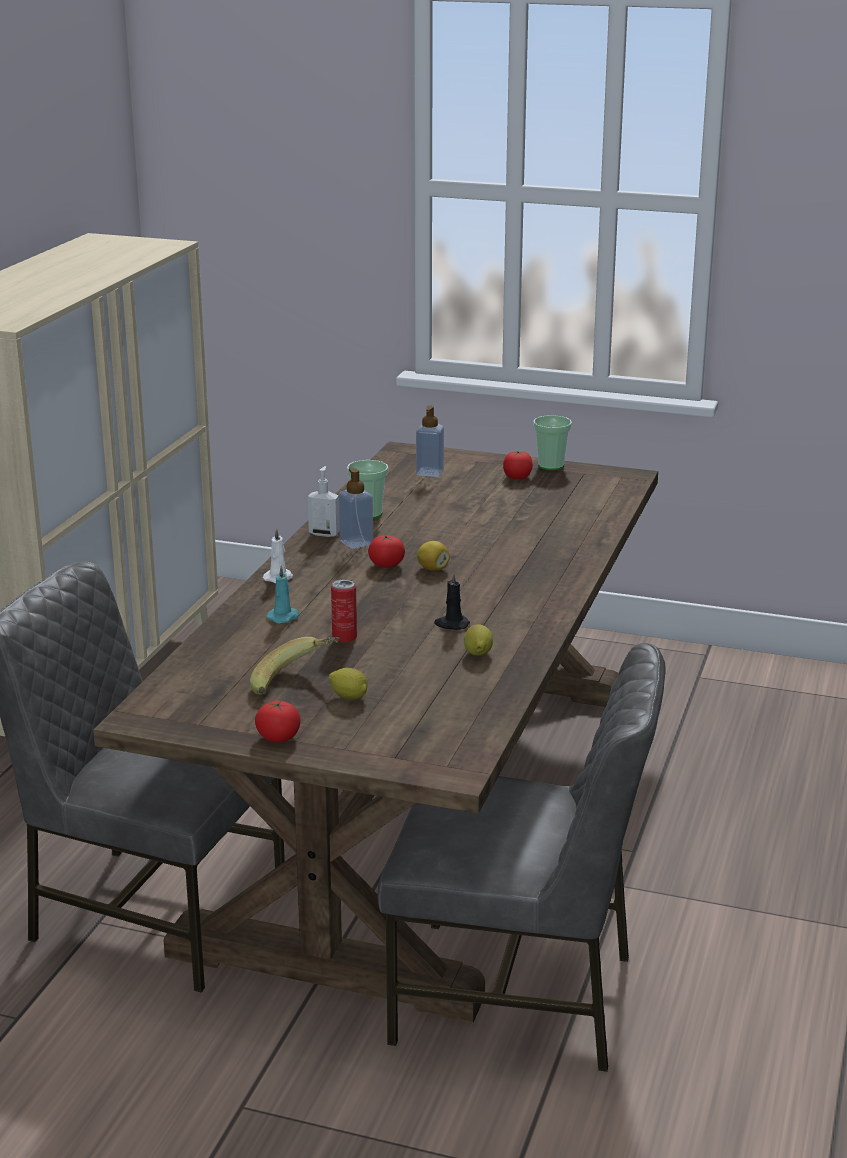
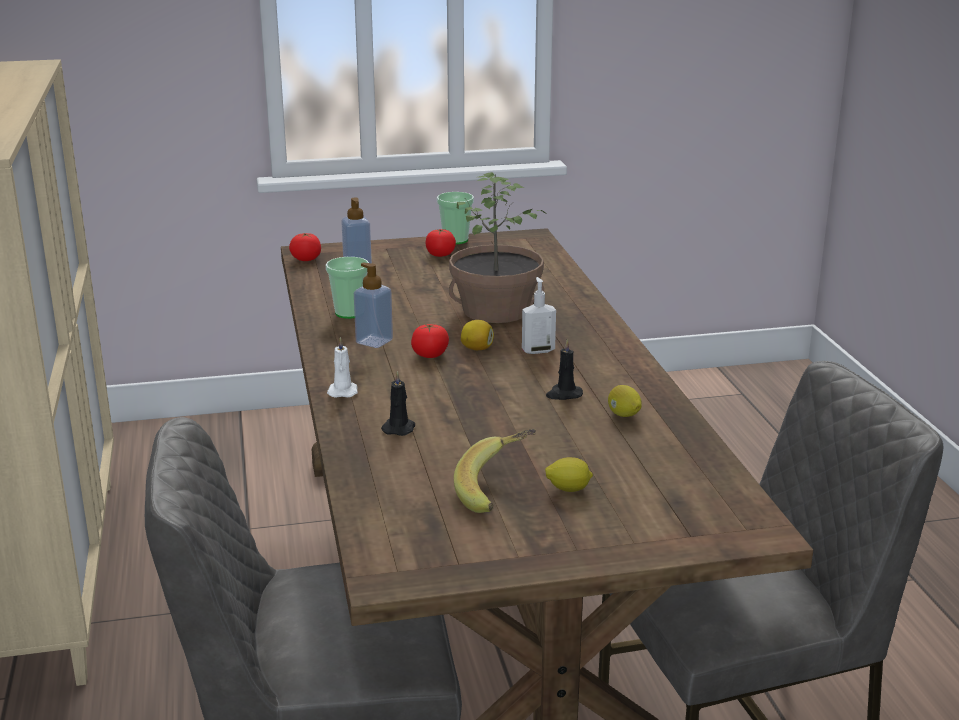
camera: 30 degrees left, 0 degrees up
(278, 737) = (557, 551): tomato -> tomato (306, 259)
(284, 617) = (399, 428): turquoise candle -> black candle
(324, 533) = (331, 339): soap dispenser -> soap dispenser (538, 350)
(344, 638) = (485, 433): can -> none
(495, 539) = (496, 311): none -> potted plant

